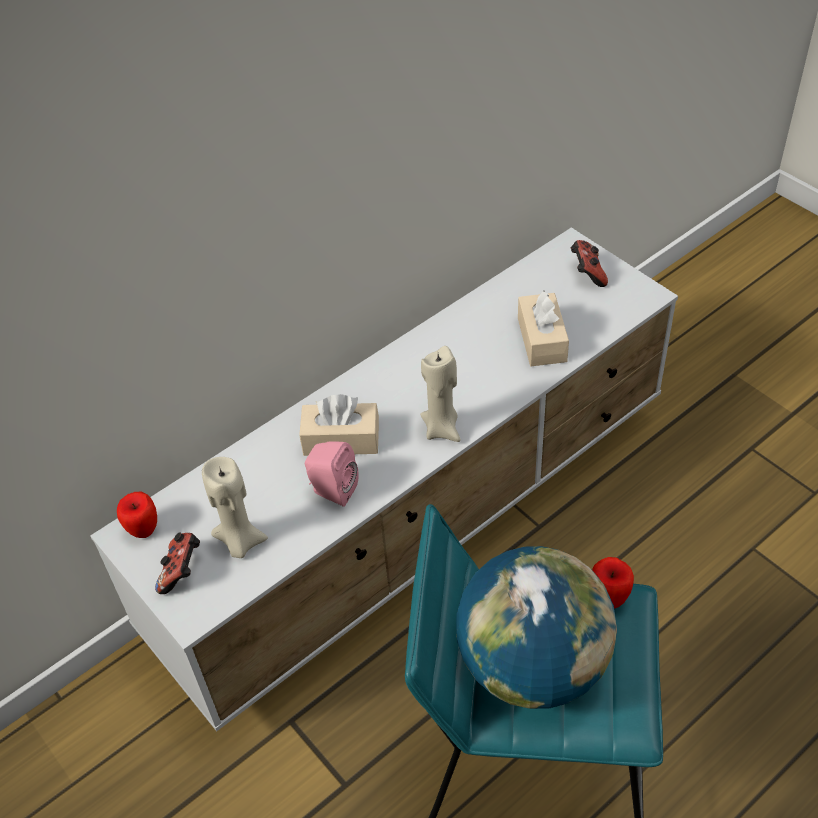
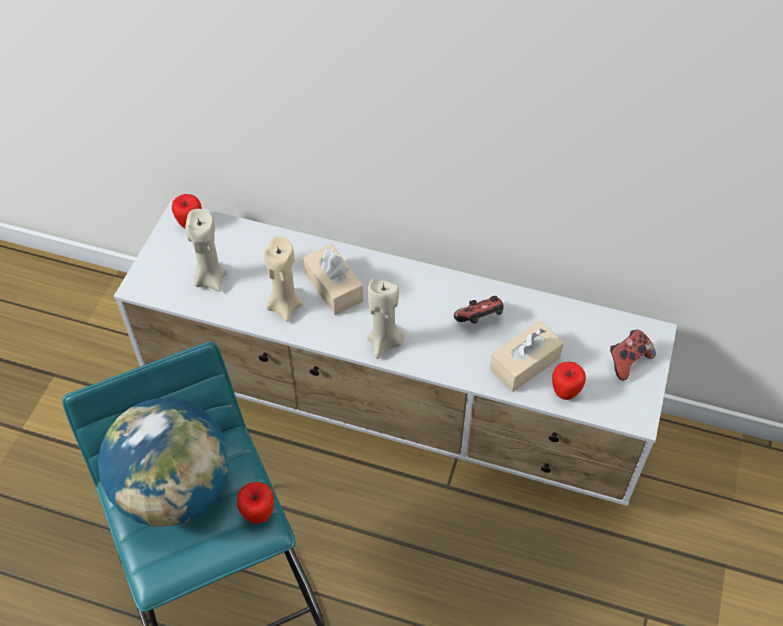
camera: 55 degrees right, 5 degrees up
(182, 571) = (170, 262): game controller -> game controller (480, 320)
(332, 490) = (284, 306): pink speaker -> beige candle
(591, 327) = (565, 392): none -> apple

